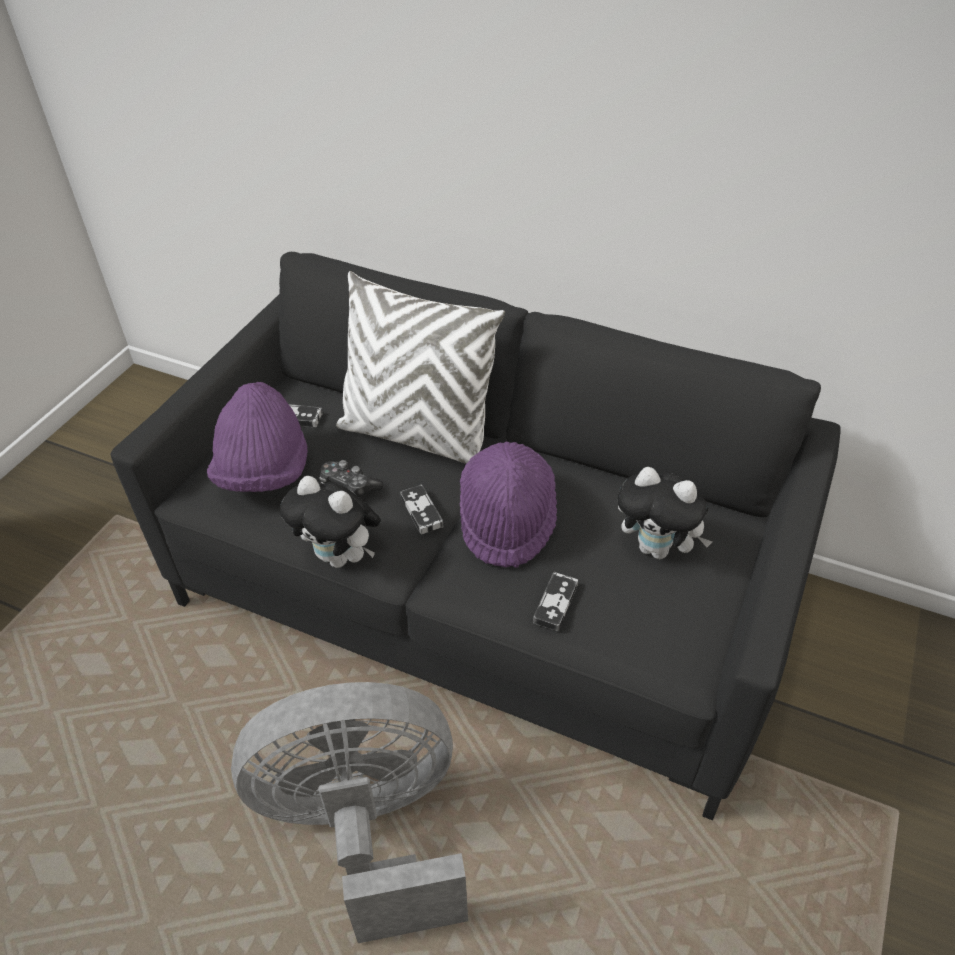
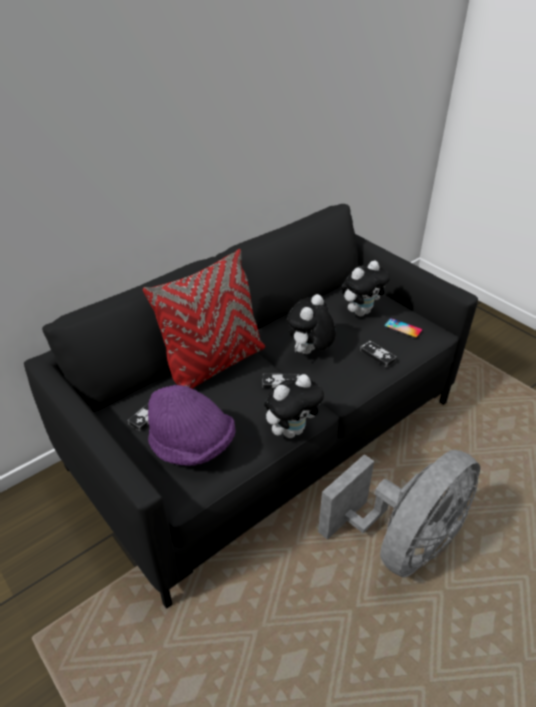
camera: 65 degrees left, 5 degrees down
(349, 486) = (236, 407): game controller -> none
(366, 830) = (402, 543): grey fan -> grey fan turned 150 degrees counterclockwise
(417, 435) = (214, 365): white pillow -> red pillow
(506, 520) = (309, 352): purple hat -> plush toy
(655, 618) = (403, 328): none -> phone

